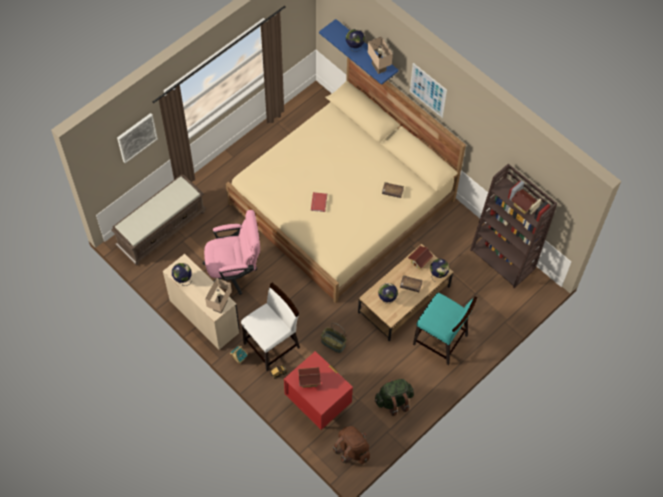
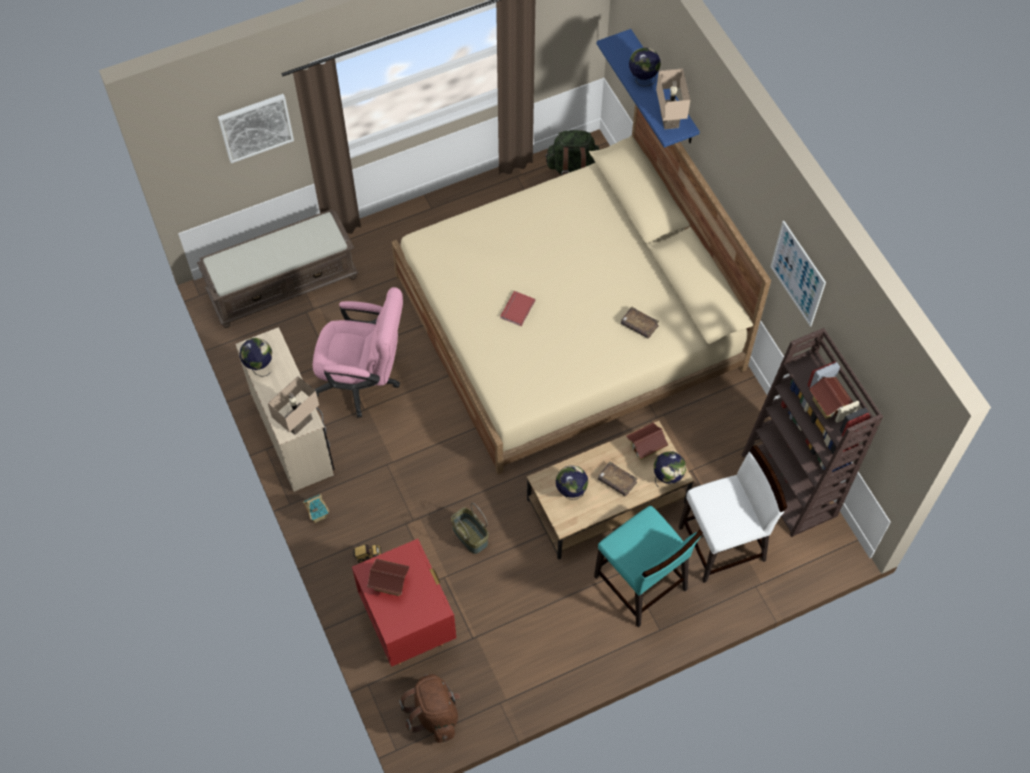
camera: 20 degrees right, 0 degrees up
(272, 345) = (376, 510): white chair -> white chair (723, 544)
(394, 401) = (529, 657): green backpack -> green backpack (572, 168)
(428, 90) = (733, 175): picture -> picture (797, 273)

